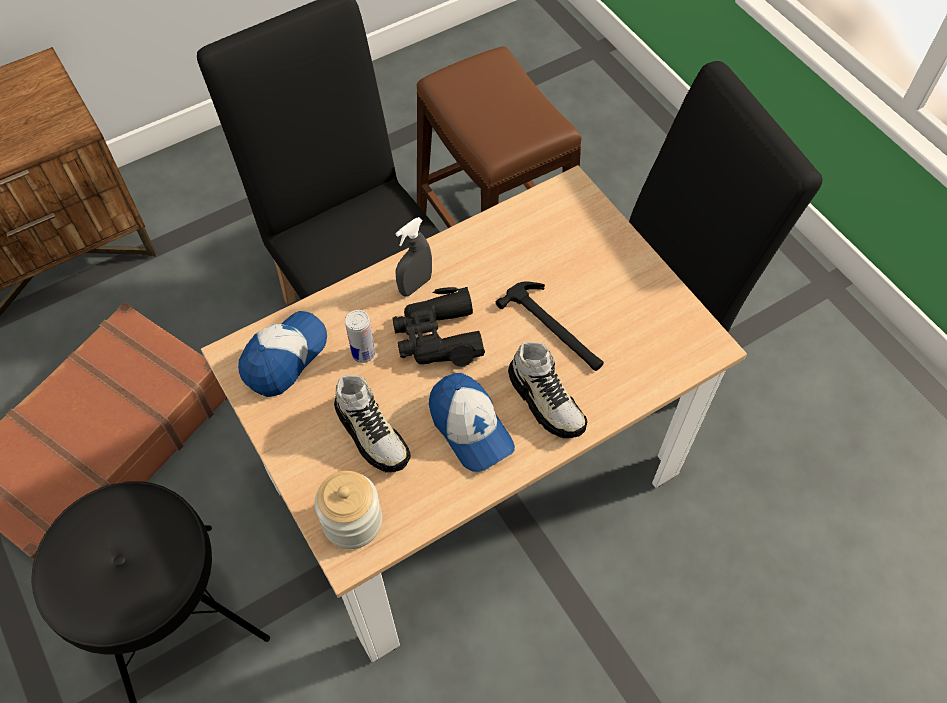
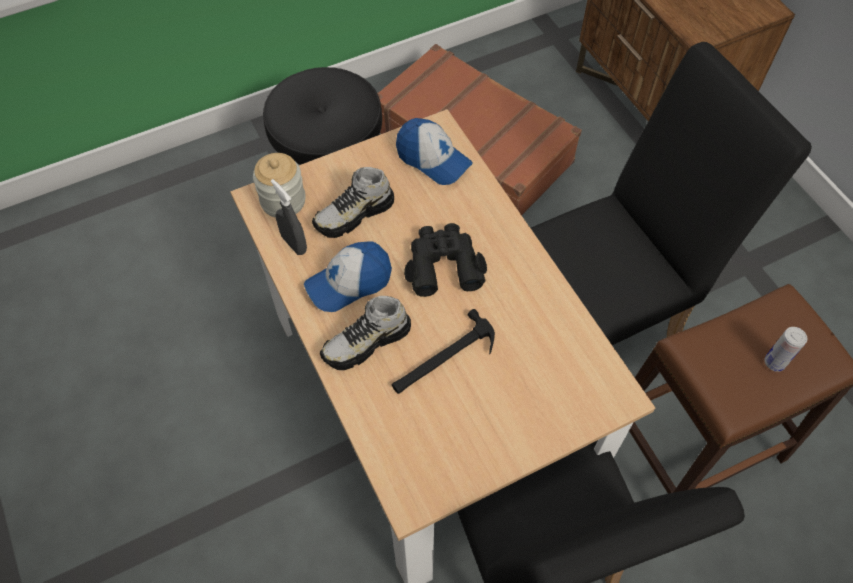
camera: 95 degrees right, 0 degrees up
(363, 353) = (431, 211): can -> can (774, 362)
(415, 285) = (499, 250): grey spray bottle -> grey spray bottle (294, 244)

